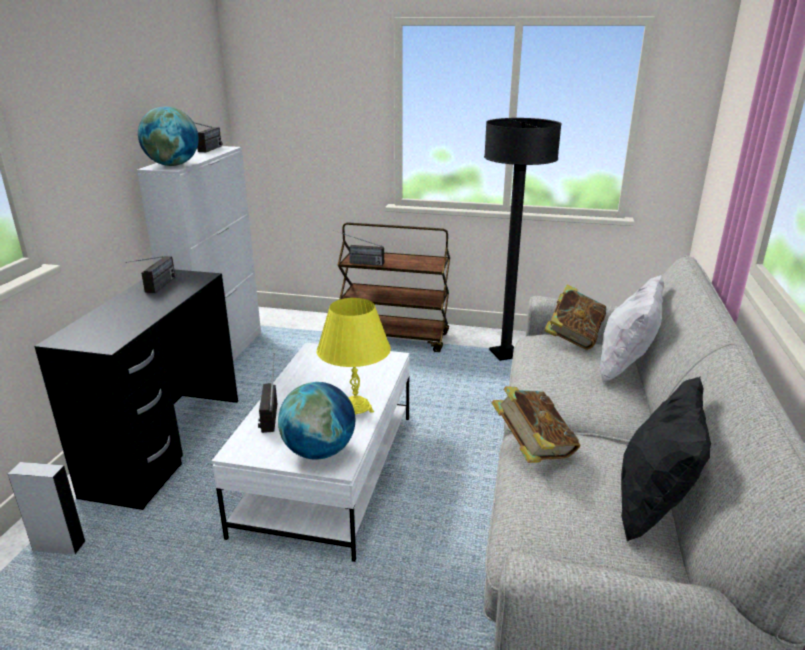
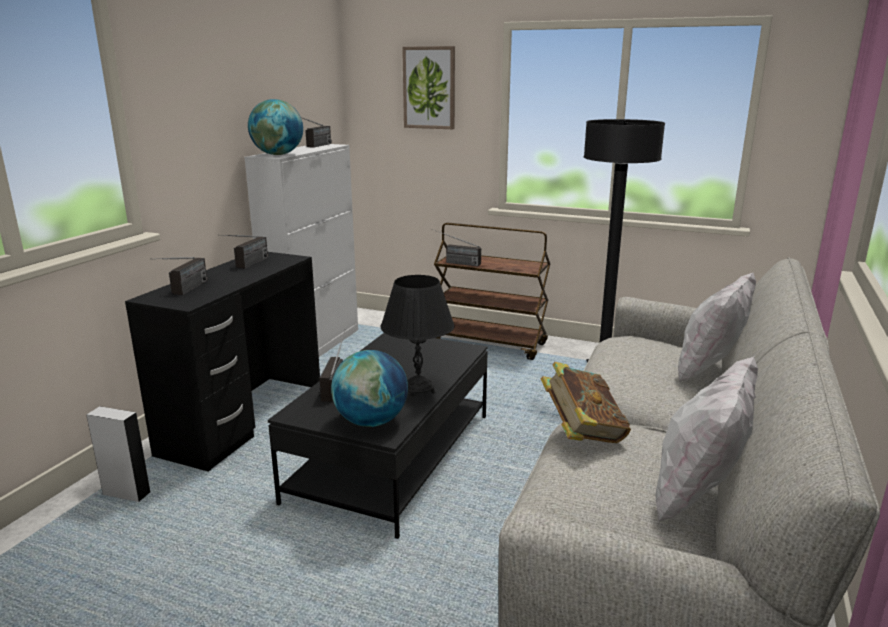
camera: 10 degrees right, 5 degrees down
(98, 328) = (184, 291): none -> radio
(319, 84) = (429, 88): none -> picture
(329, 472) = (393, 457): white coffee table -> black coffee table
(355, 409) = (418, 389): yellow table lamp -> black table lamp
(573, 338) = (660, 341): book -> none
(652, 508) = (697, 497): black pillow -> white pillow

